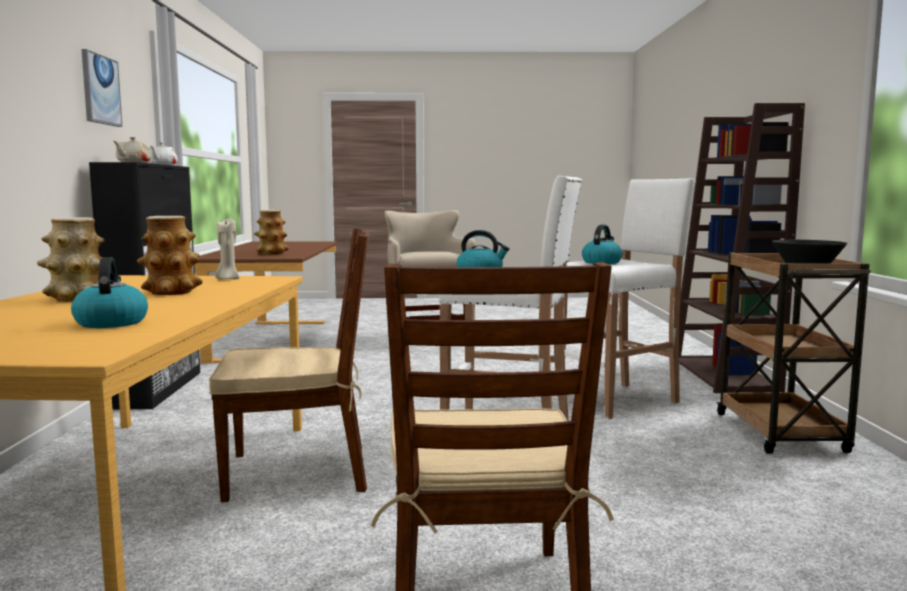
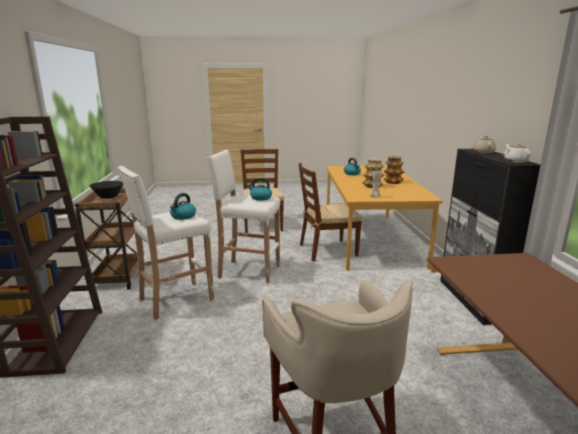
camera: 175 degrees right, 10 degrees up
(100, 90) = (512, 104): picture -> none
(272, 253) = (496, 278): vase -> none

